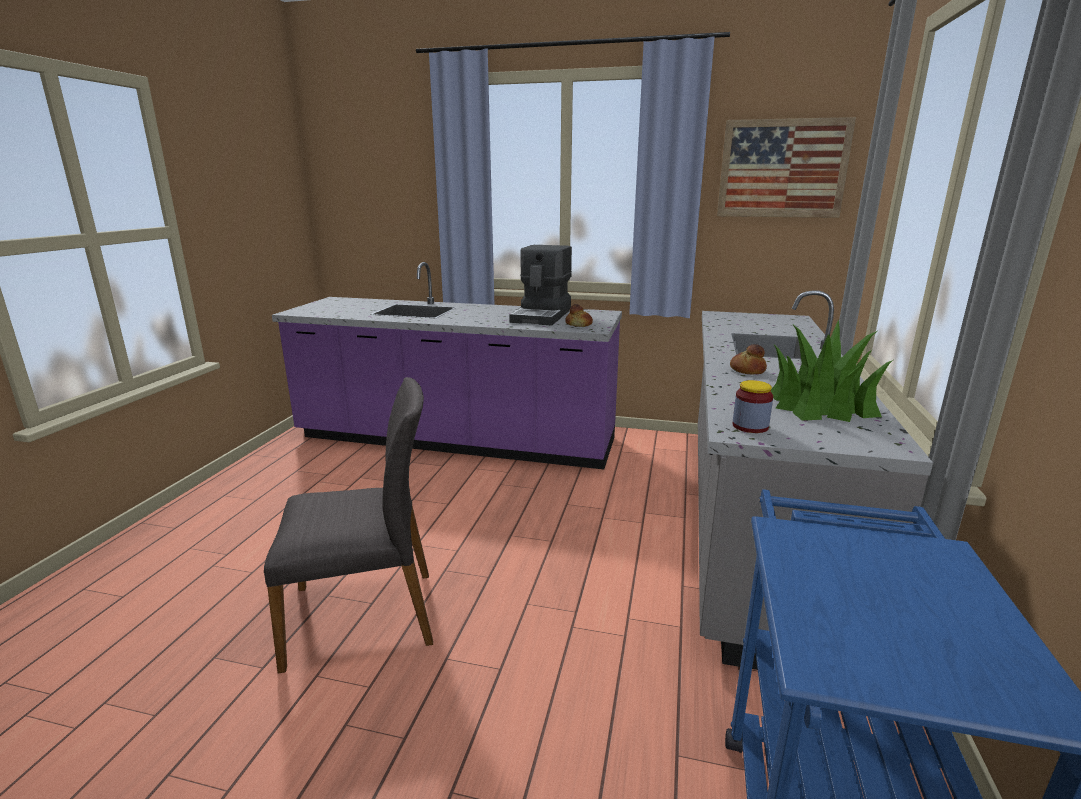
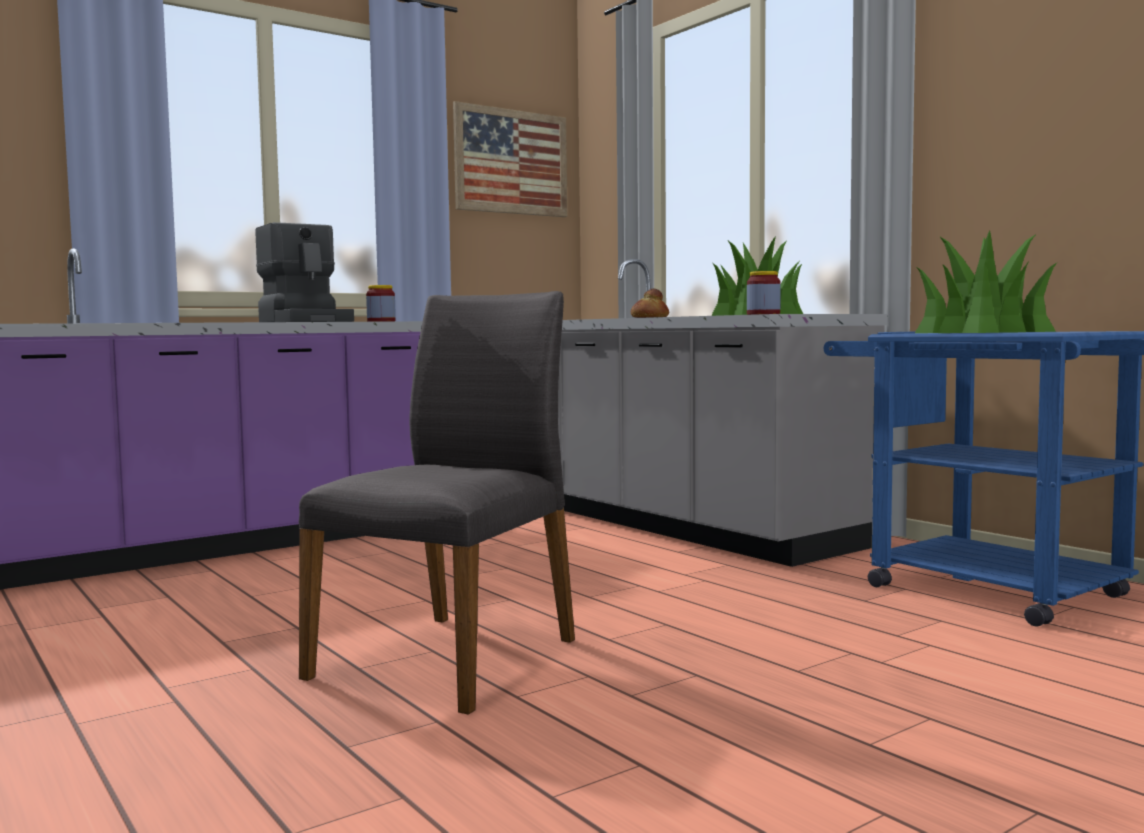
camera: 50 degrees left, 15 degrees down
(579, 324) = (381, 321): bread -> jar
(861, 587) = (984, 332): none -> potted plant

